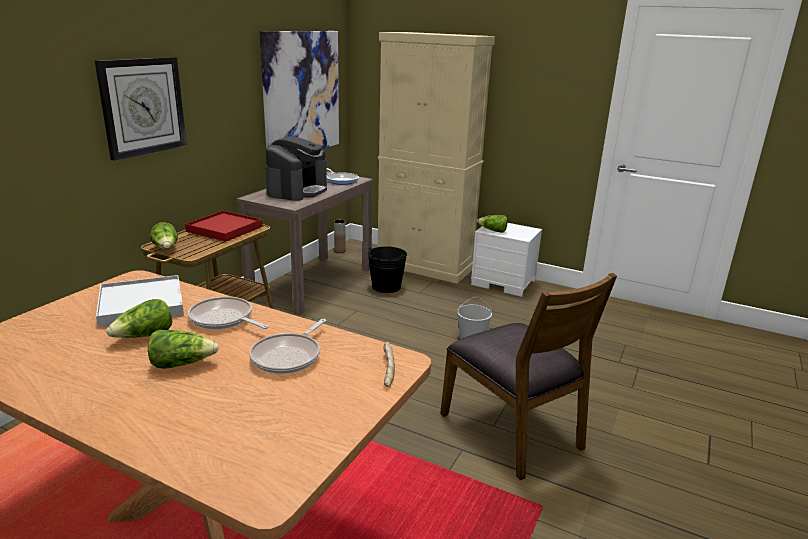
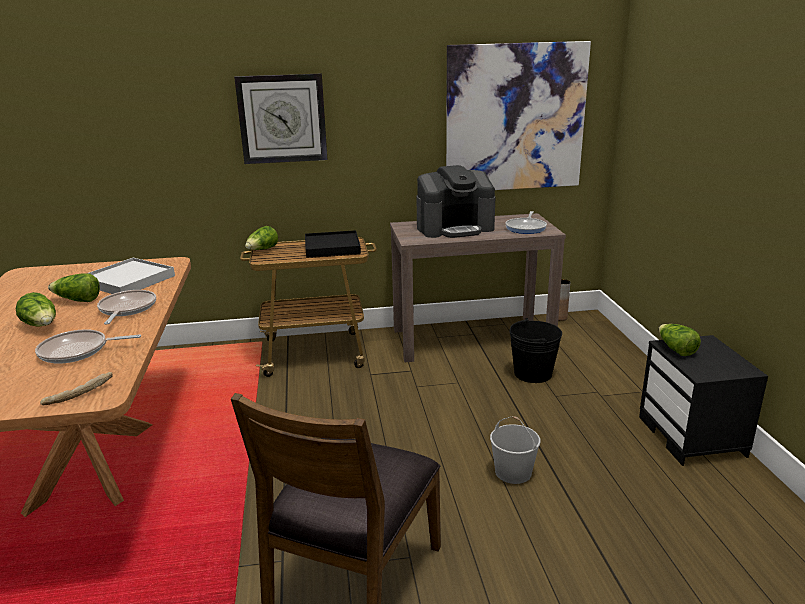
camera: 55 degrees right, 0 degrees up
(224, 229) = (332, 247): red tray -> black tray
(425, 266) = (624, 371): beige cabinet -> none
(504, 282) = (693, 437): white nightstand -> black nightstand

